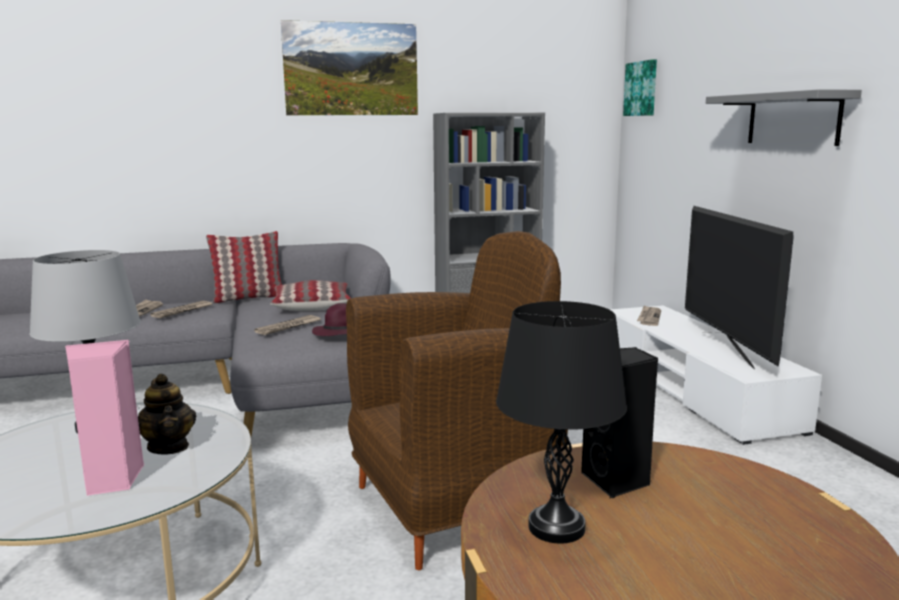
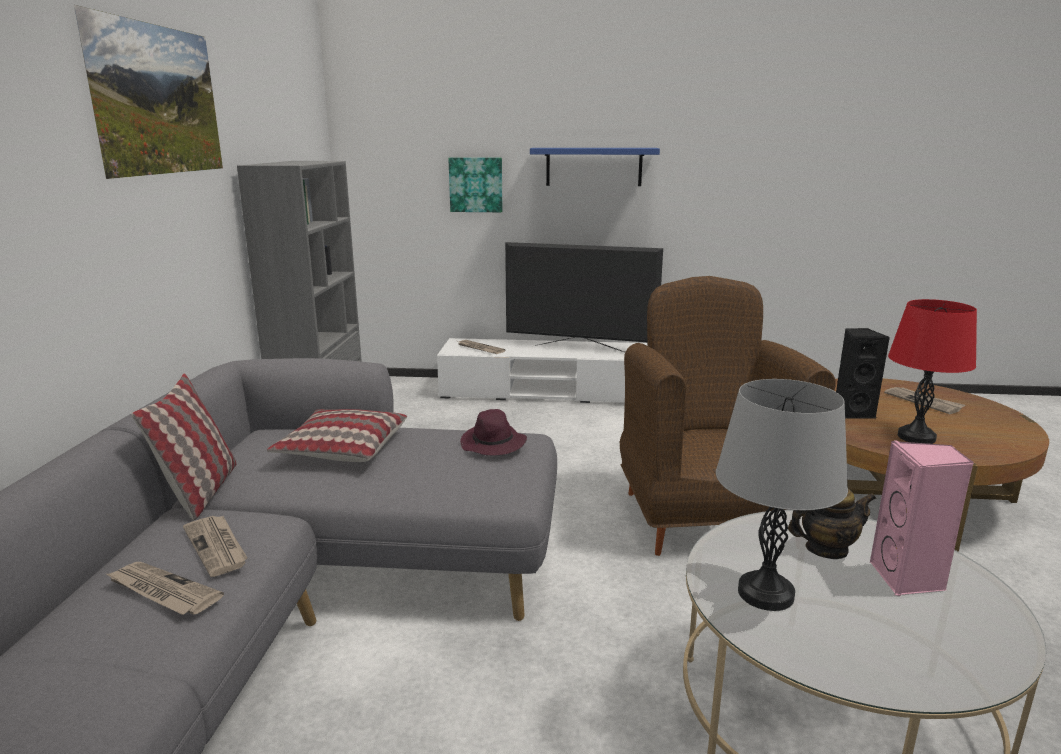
camera: 70 degrees left, 5 degrees up
(288, 327) = (440, 468): newspaper -> newspaper (923, 402)
(556, 527) = (916, 437): black table lamp -> red table lamp
(641, 88) = (371, 132): picture -> picture (476, 184)
(793, 119) = (594, 167): grey shelf -> blue shelf

